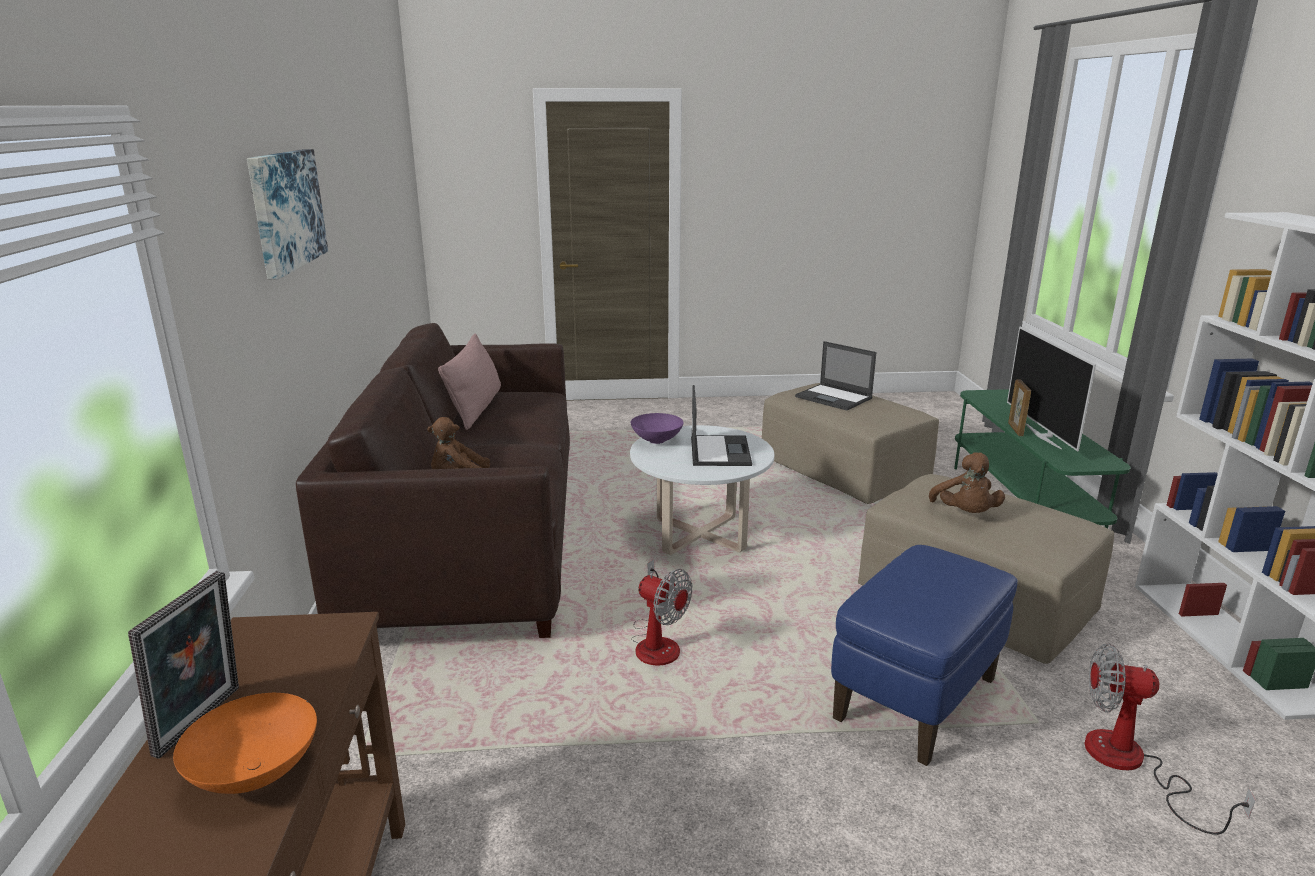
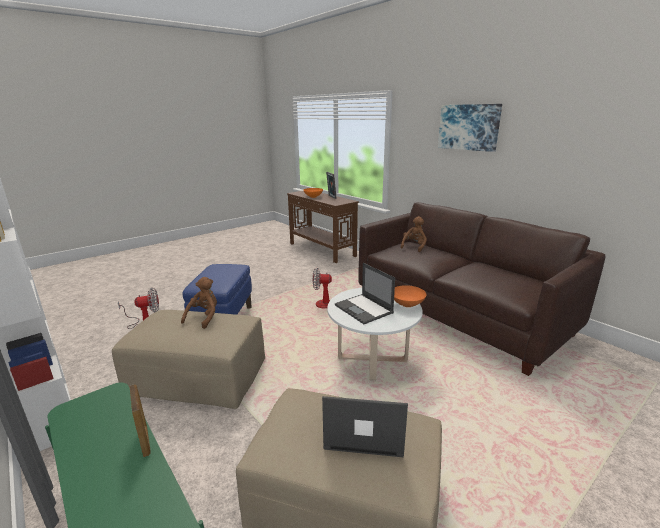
camera: 145 degrees right, 0 degrees up
(475, 408) = (511, 274): pink pillow -> none
(656, 440) = (407, 304): purple bowl -> orange bowl
(965, 514) = (204, 317): brown plush toy -> brown plush toy turned 60 degrees clockwise
(1043, 436) = (114, 440): television -> none

